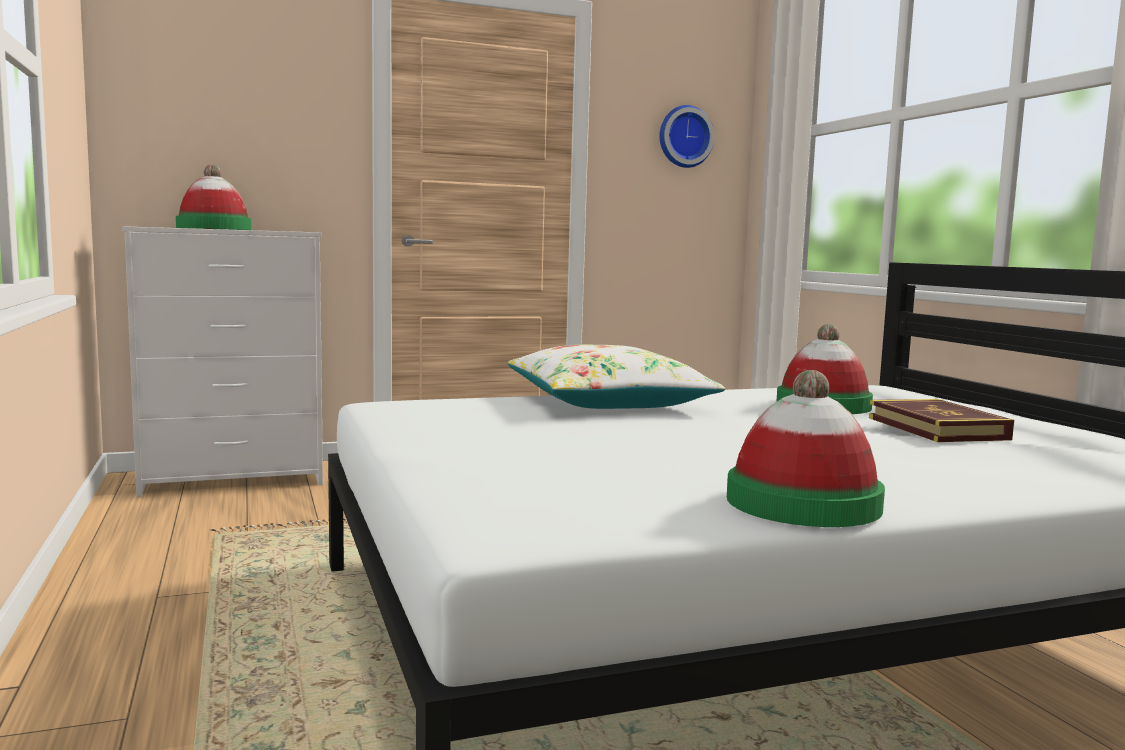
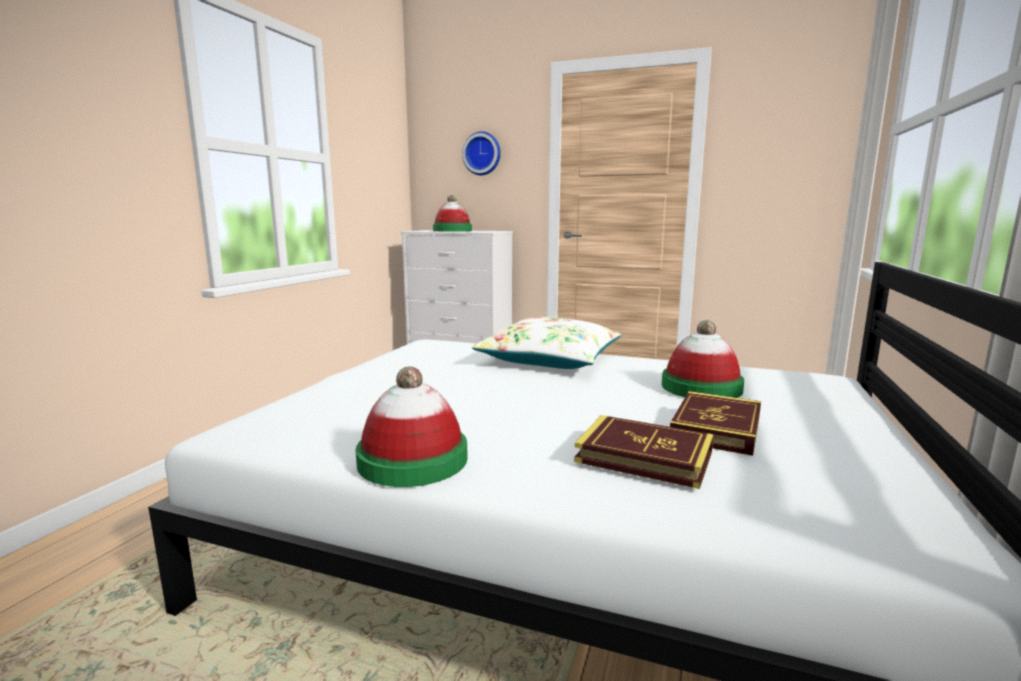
camera: 40 degrees right, 5 degrees up
(684, 137) = (794, 145): wall clock -> wall clock (482, 154)
(962, 455) = (644, 457): none -> book

